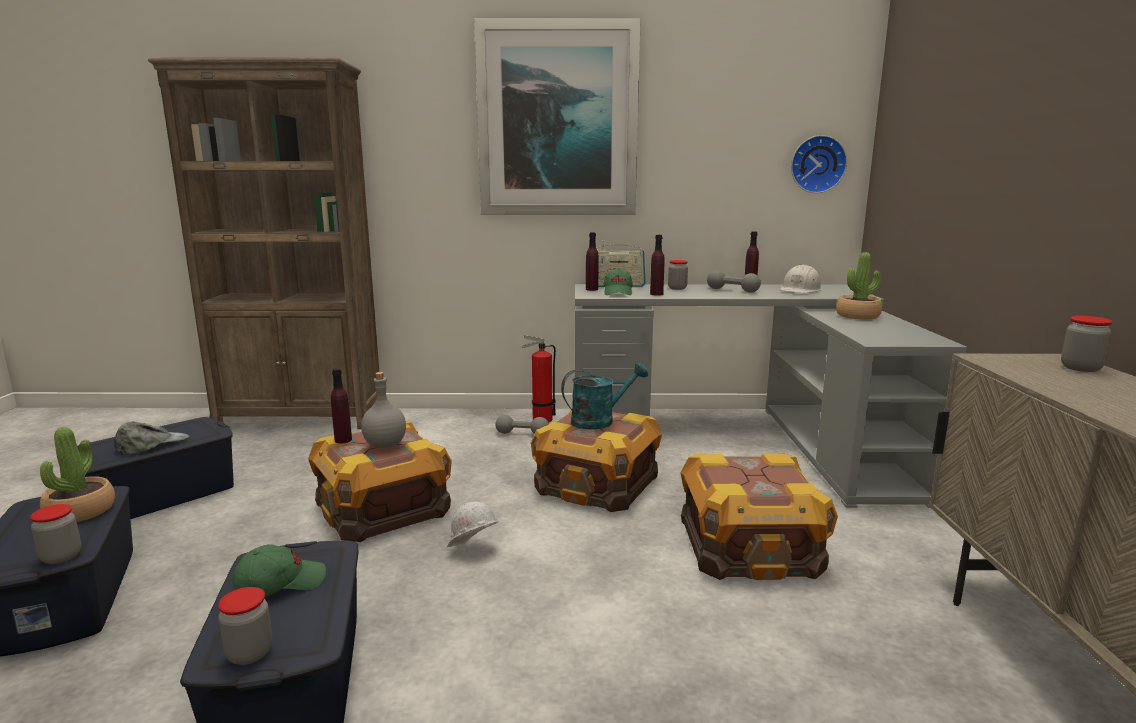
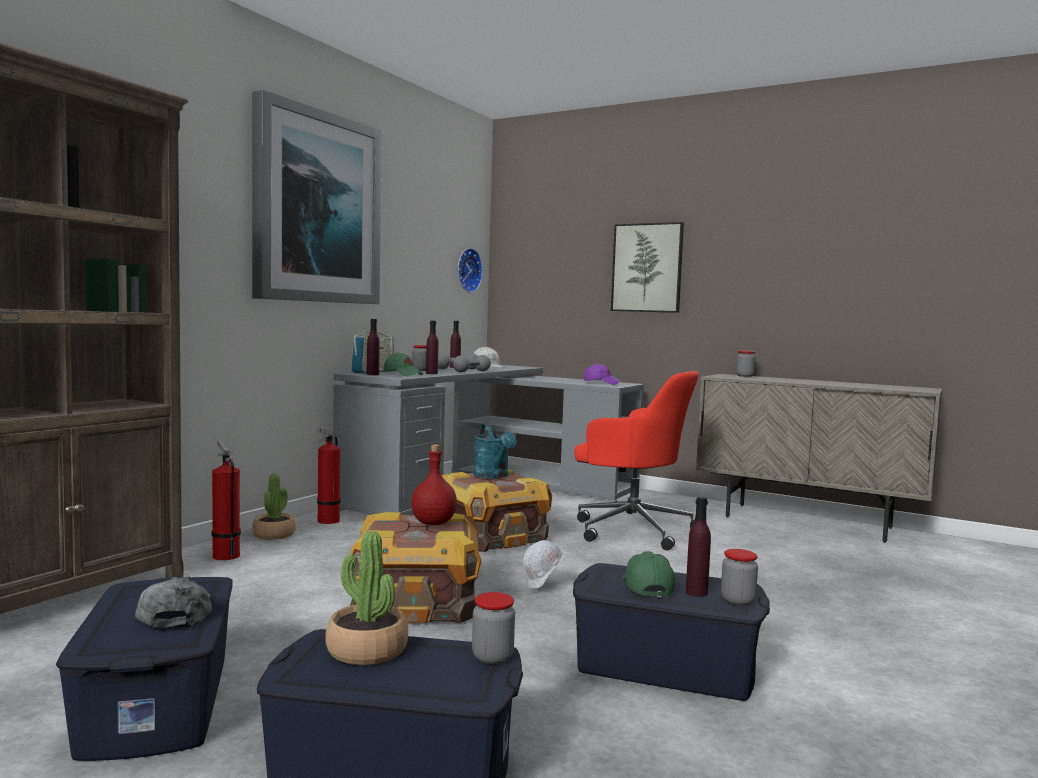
camera: 60 degrees left, 10 degrees down
(343, 440) = (392, 531): purple bottle -> purple bottle (696, 592)
(384, 445) = (433, 523): grey bottle -> red bottle
(422, 422) = (225, 555): none -> fire extinguisher
(522, 434) = (346, 532): grey dumbbell -> grey dumbbell (471, 371)
(599, 420) = (493, 476): turquoise watering can -> turquoise watering can turned 150 degrees clockwise
(748, 546) = (631, 529): crate -> red office chair
(857, 316) = (549, 378): potted plant -> potted plant (274, 535)
(889, 334) = (601, 383): none -> purple cap
(1011, 148) = (647, 268): none -> picture

